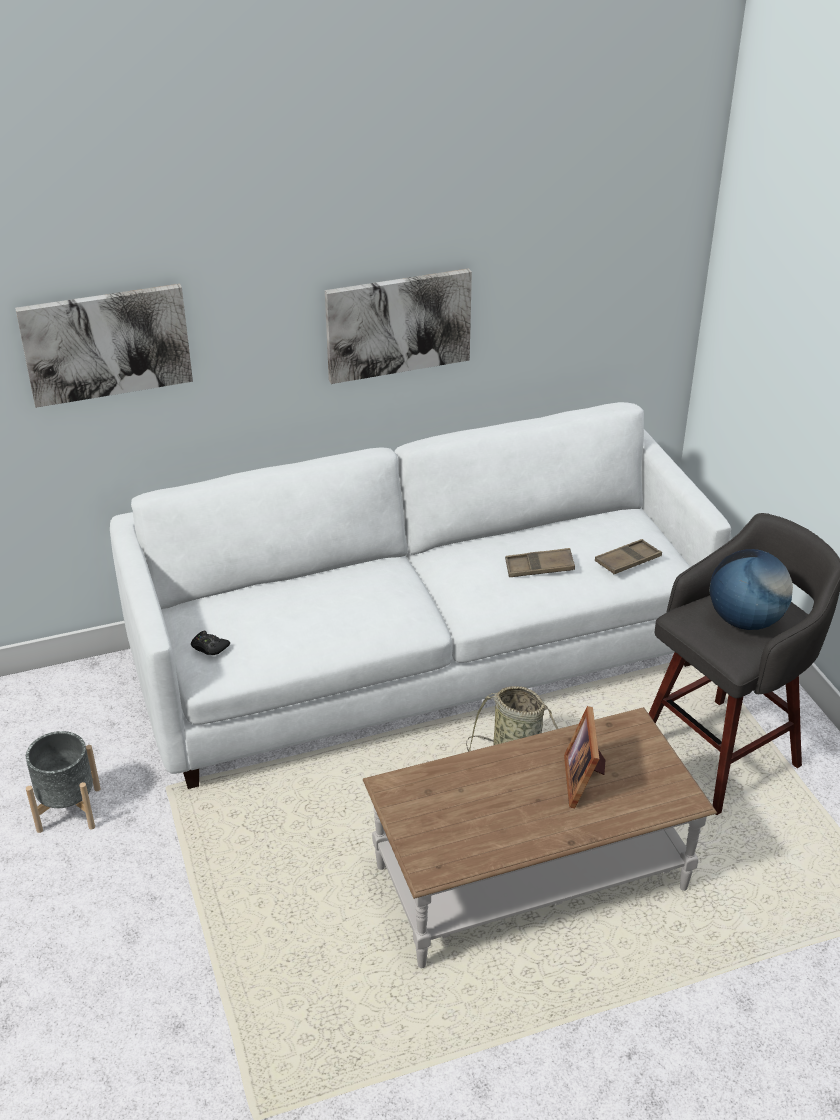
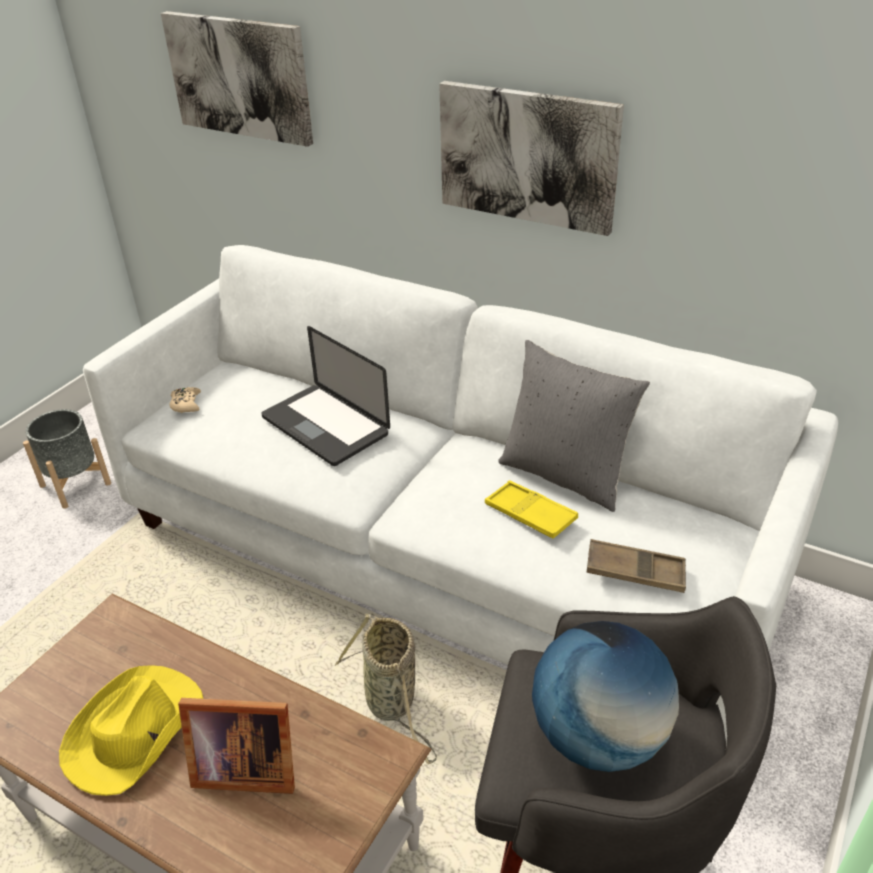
camera: 50 degrees right, 0 degrees up
(209, 647) = (186, 404): black game controller -> beige game controller
(344, 596) = (325, 426): none -> laptop
(507, 813) = (133, 732): none -> yellow hat
(521, 536) = (565, 475): none -> grey pillow
(539, 567) = (530, 514): brown tray -> yellow tray
(584, 779) = (243, 767): picture frame -> picture frame turned 135 degrees counterclockwise

